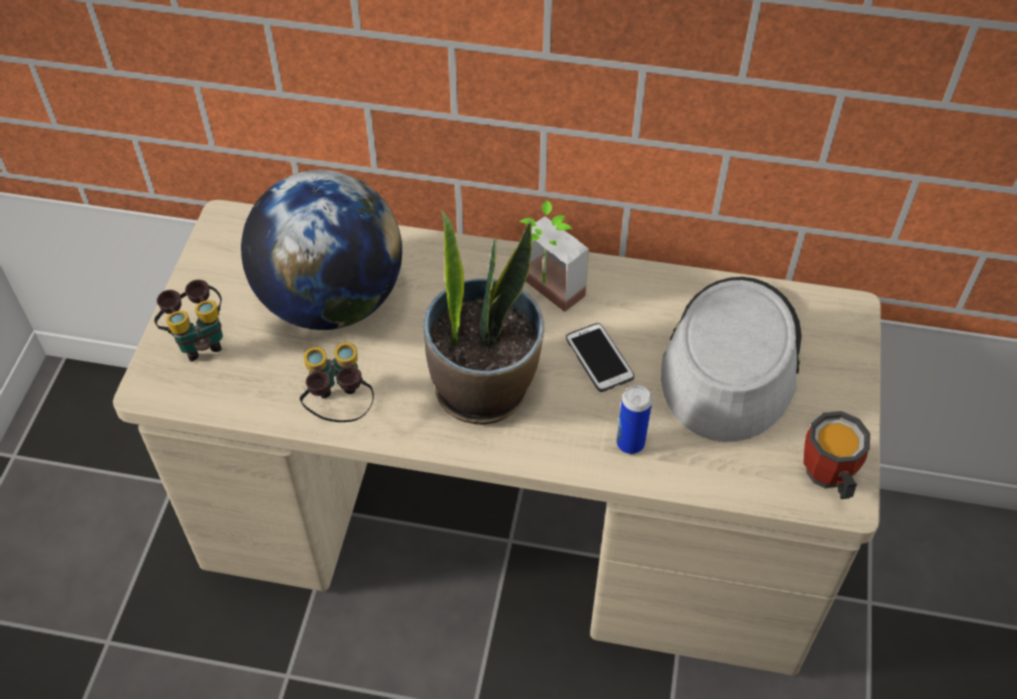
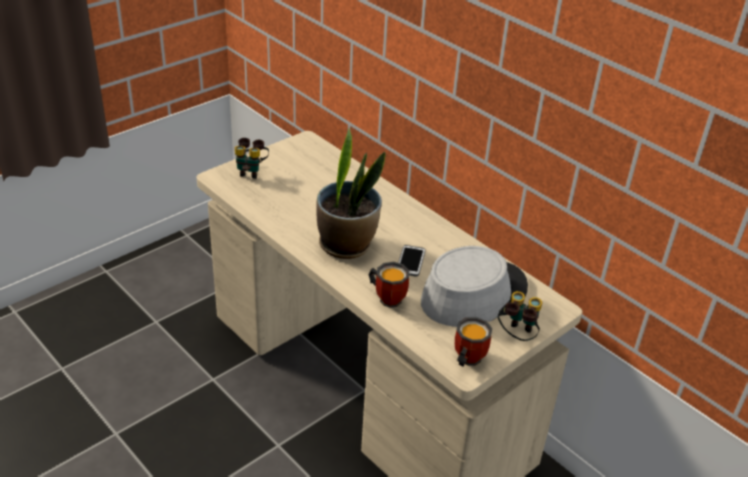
camera: 35 degrees right, 15 degrees down
(331, 301) = (318, 185): globe -> none
(340, 409) = (279, 220): binoculars -> binoculars (517, 336)
(544, 294) = (413, 228): potted plant -> none
(630, 443) = (388, 297): can -> mug

